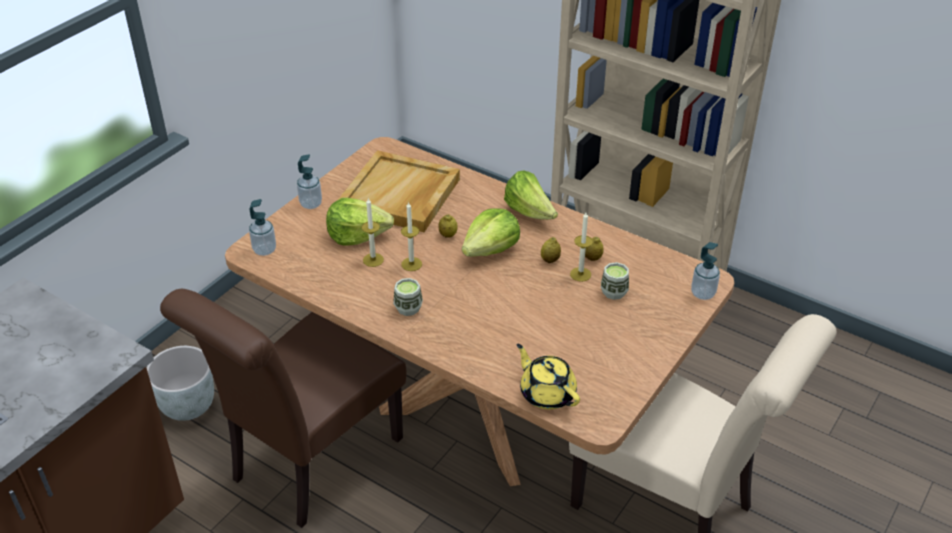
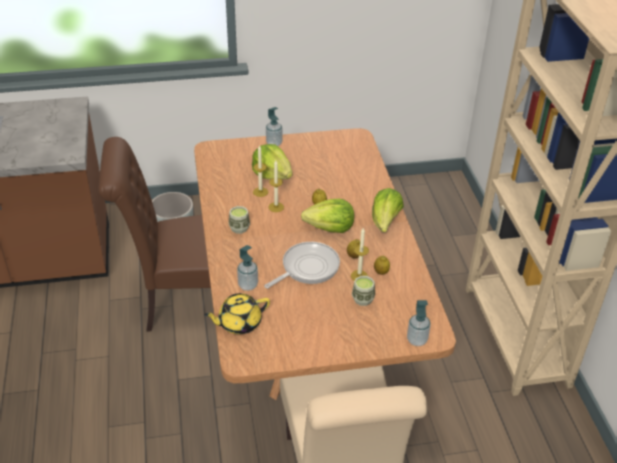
camera: 45 degrees right, 0 degrees up
(264, 250) = (217, 153): soap dispenser -> soap dispenser (248, 285)
(400, 195) = (326, 167): beige tray -> none
(528, 299) = (307, 268): none -> frying pan
(547, 393) = (239, 323): yellow teapot -> yellow teapot turned 120 degrees counterclockwise

